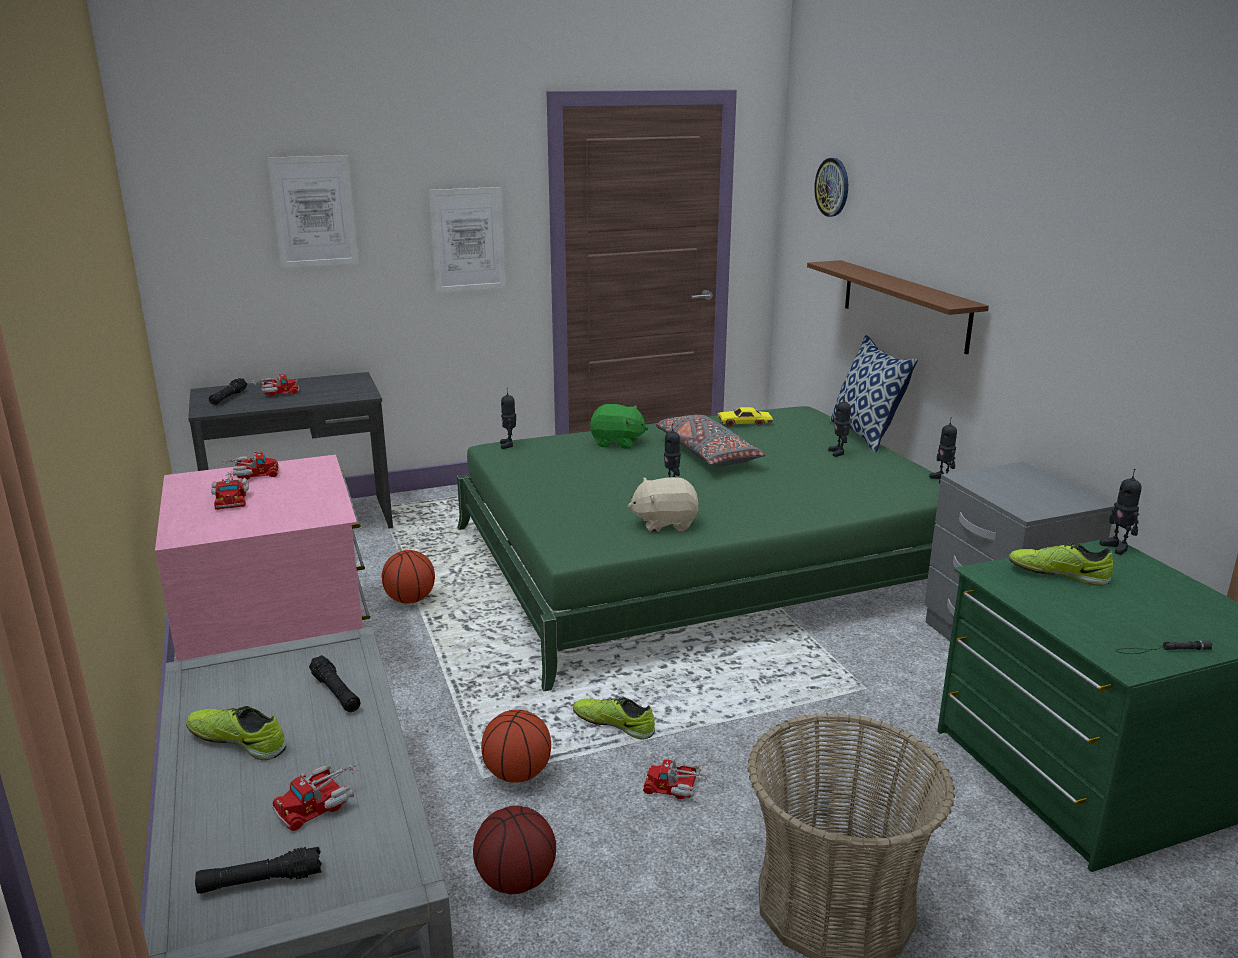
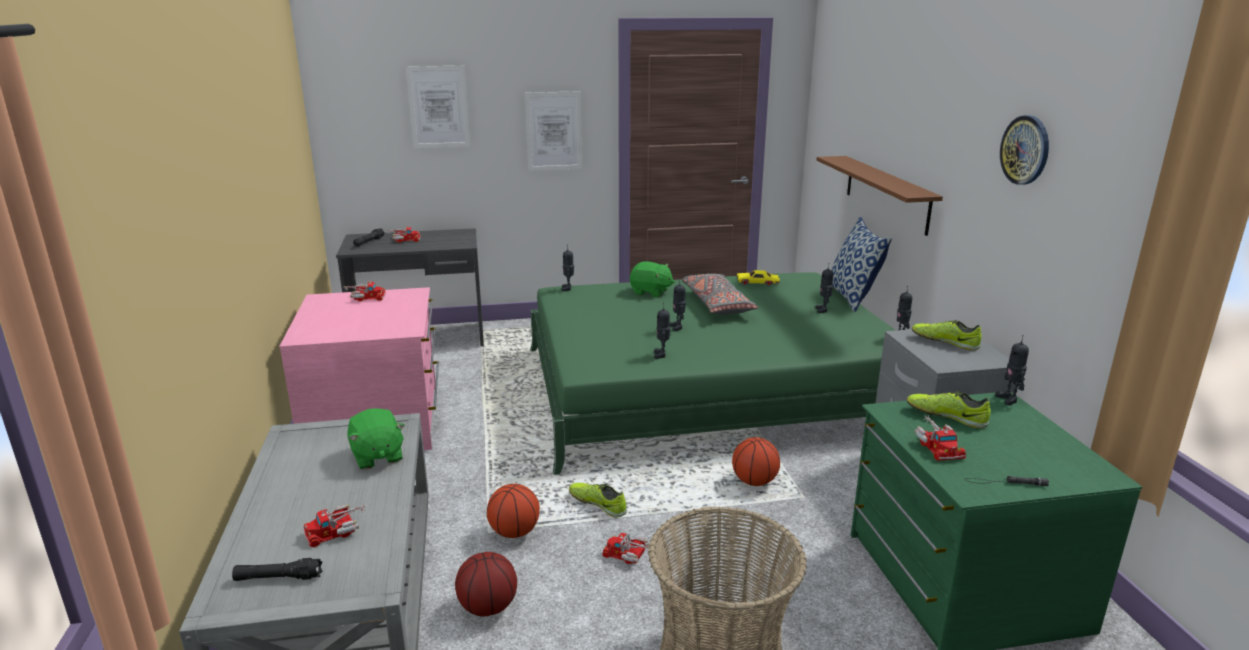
camera: 10 degrees right, 0 degrees up
(231, 498) = (344, 314): toy truck -> toy truck (937, 446)
(238, 741) = (299, 483): shoe -> shoe (945, 342)
(336, 692) = (377, 456): black flashlight -> green plush toy
(410, 600) = (479, 399): basketball -> basketball (754, 482)
(664, 523) = (661, 355): beige plush toy -> toy robot
(832, 187) = (842, 96): wall clock -> wall clock (1025, 150)

